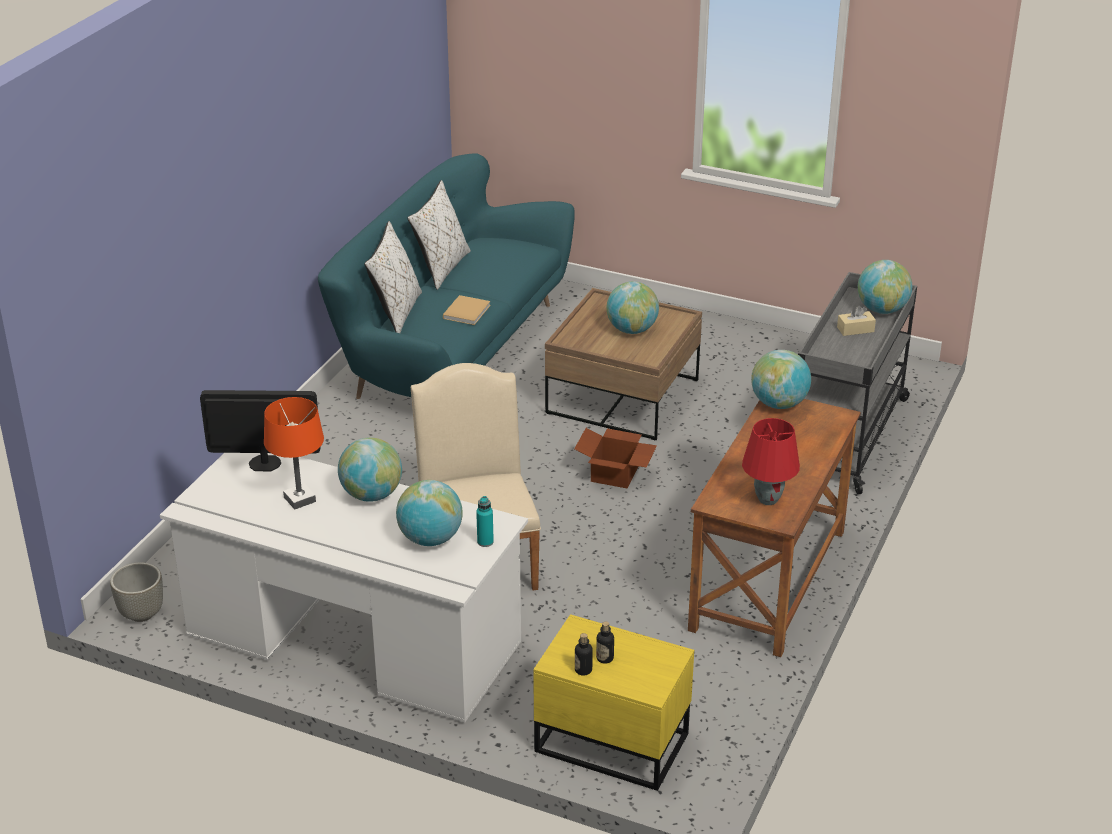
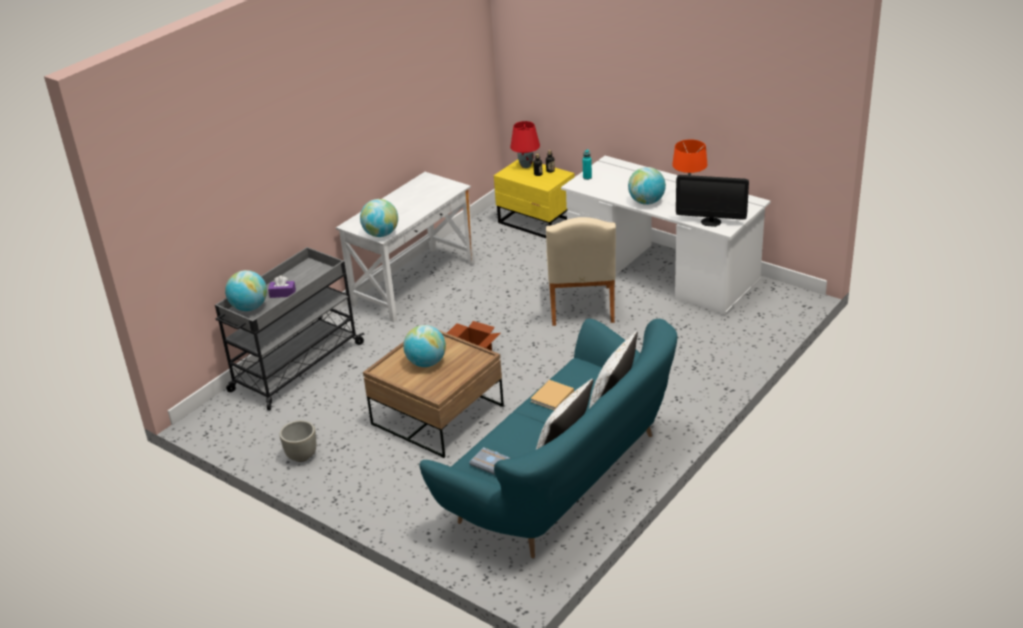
camera: 165 degrees left, 0 degrees up
(142, 613) = (790, 294): grey planter -> grey planter (301, 456)
(430, 539) = (616, 180): globe -> none
(511, 251) = (491, 463): none -> grey book
(768, 499) = (426, 186): red table lamp -> red table lamp (526, 166)
(769, 580) = (413, 283): brown desk -> white desk
(855, 329) = (282, 293): beige tissue box -> purple tissue box

